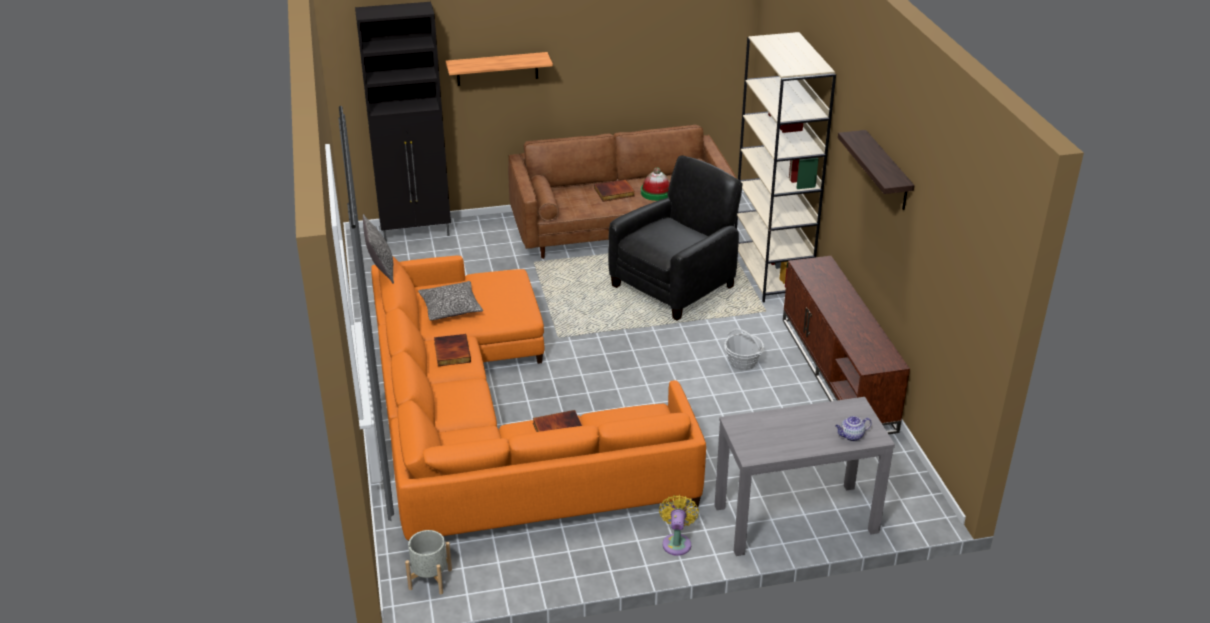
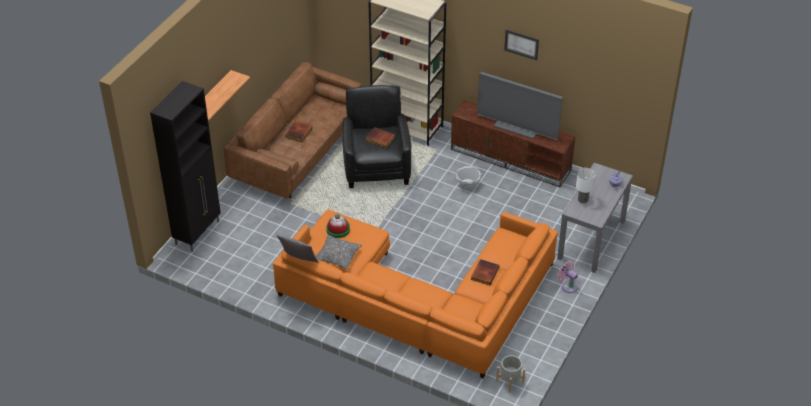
camera: 50 degrees left, 10 degrees up
(451, 352) = (379, 277): book -> book (379, 139)
(656, 193) = (319, 118): hat -> hat (338, 229)
(677, 542) = (568, 286): yellow fan -> pink fan
(773, 422) = (582, 200): none -> table lamp
(850, 315) = (518, 126): none -> television
(887, 171) = (521, 44): shelf -> picture

